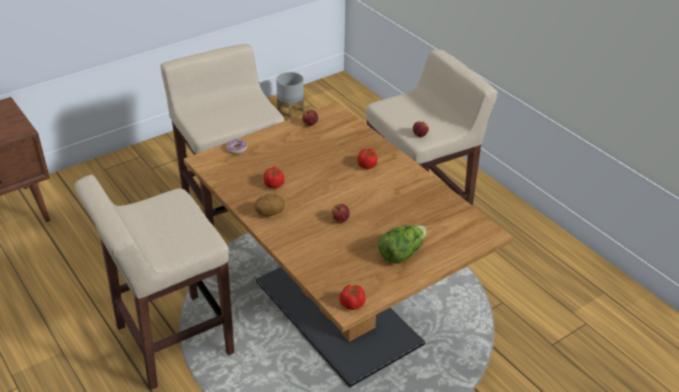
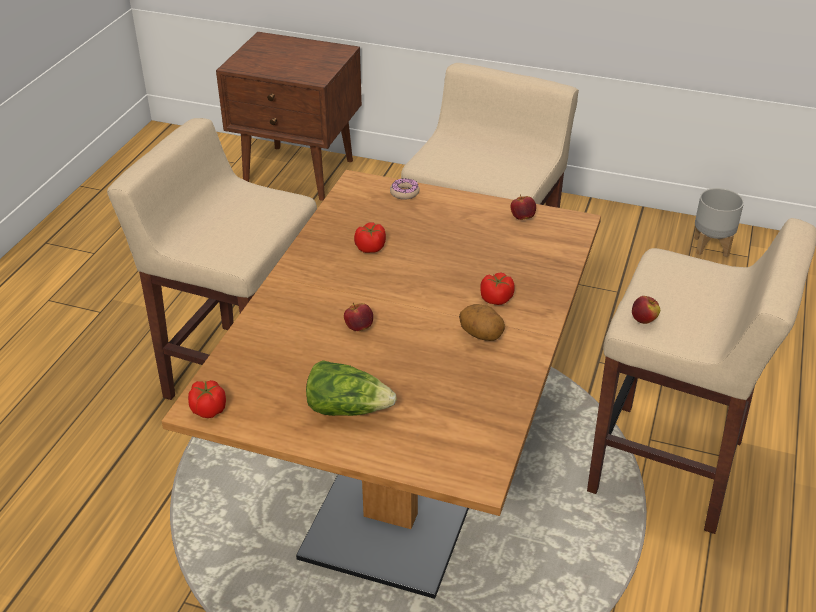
camera: 55 degrees right, 0 degrees up
(270, 213) = (314, 270): potato -> potato (481, 335)

